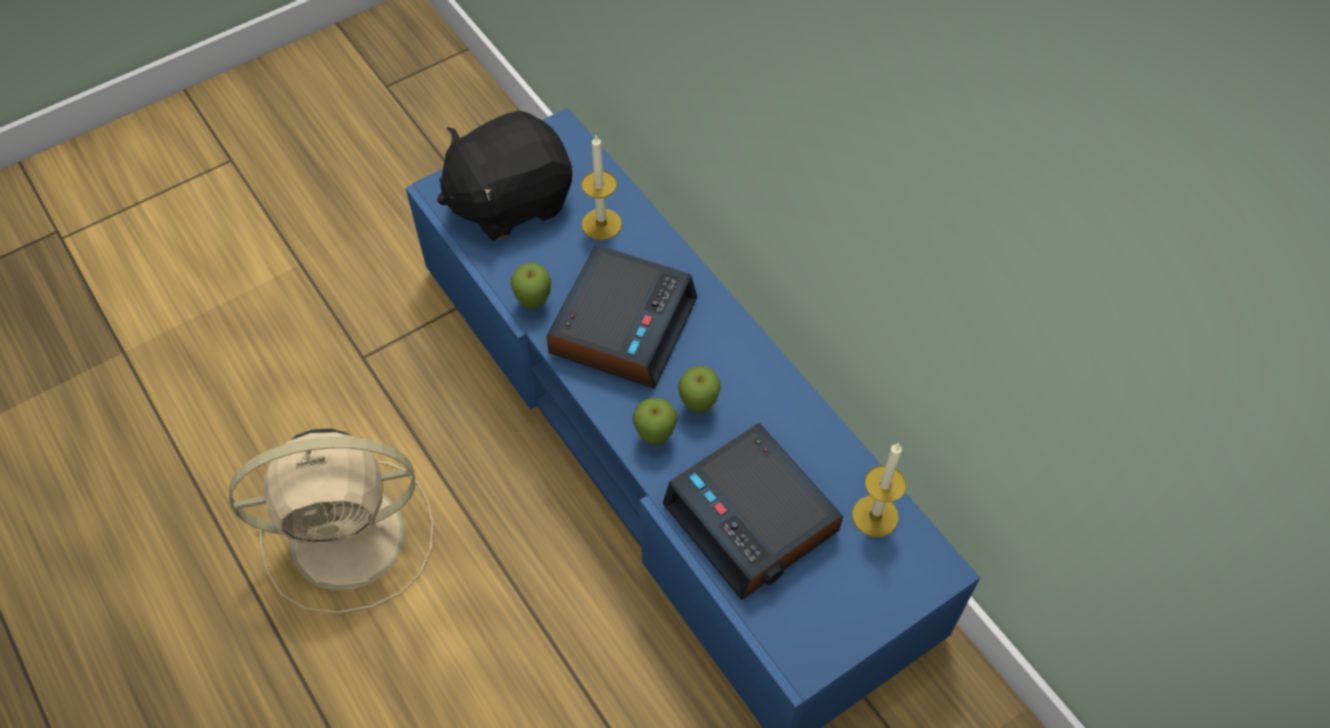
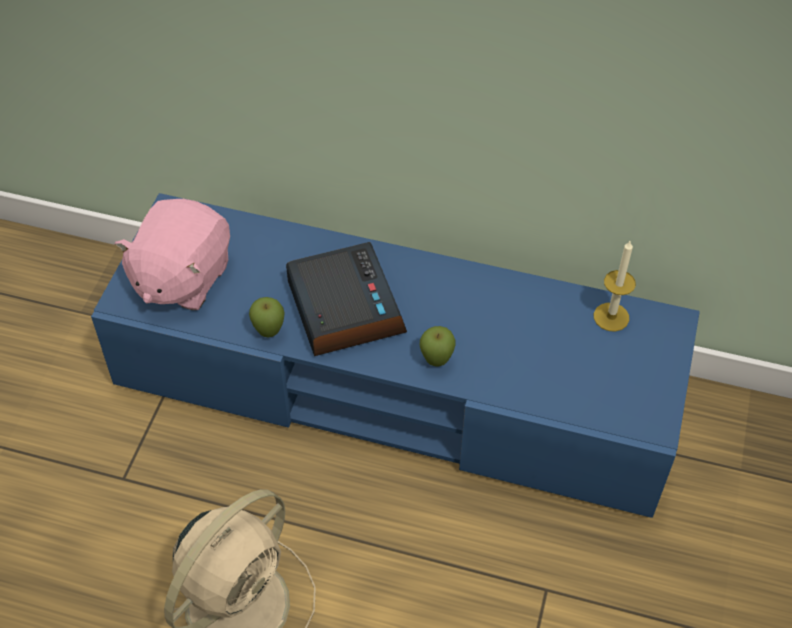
camera: 40 degrees left, 5 degrees down
(509, 200) = (181, 278): black plush toy -> pink plush toy
(601, 224) = (263, 253): candle -> none
(698, 406) = (444, 325): apple -> none
(753, 519) = (544, 367): alarm clock -> none

